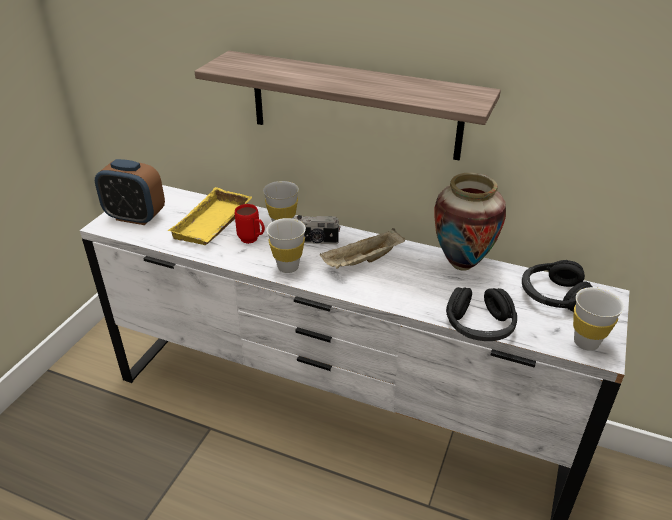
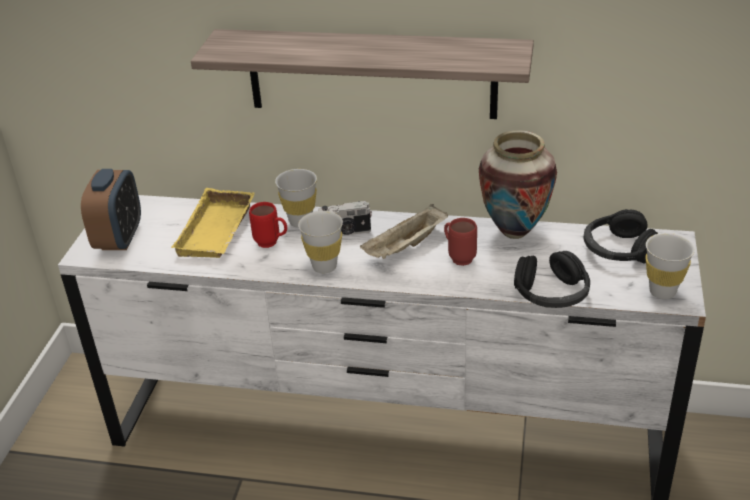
camera: 10 degrees left, 0 degrees up
(135, 217) = (119, 238): alarm clock -> alarm clock turned 90 degrees counterclockwise
(405, 278) = (458, 257): none -> red mug

